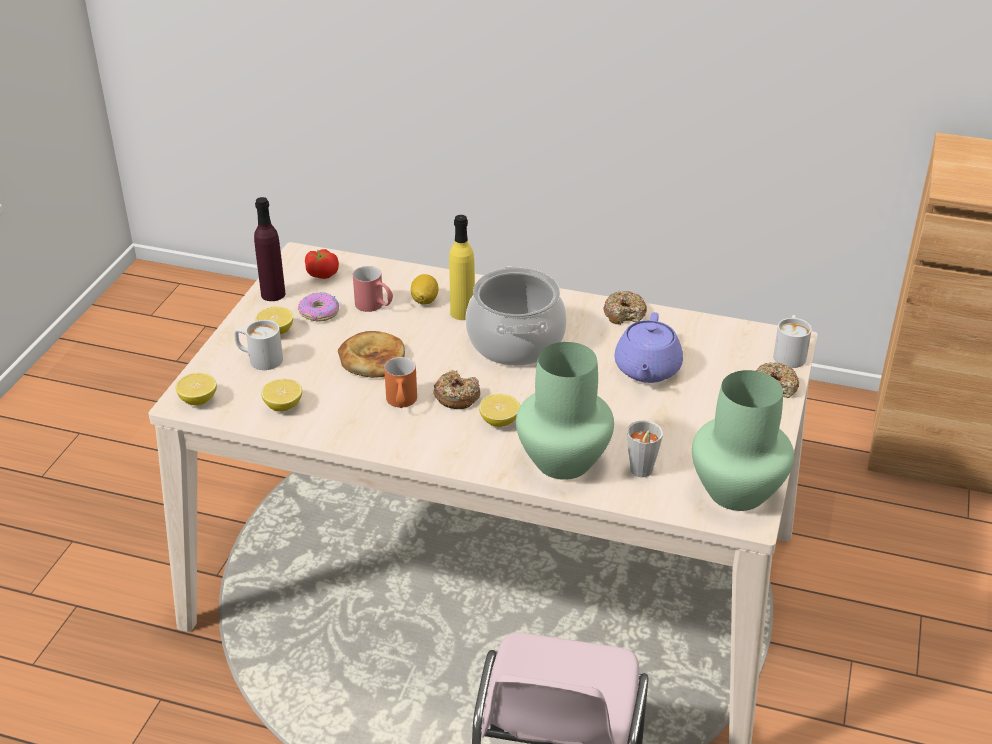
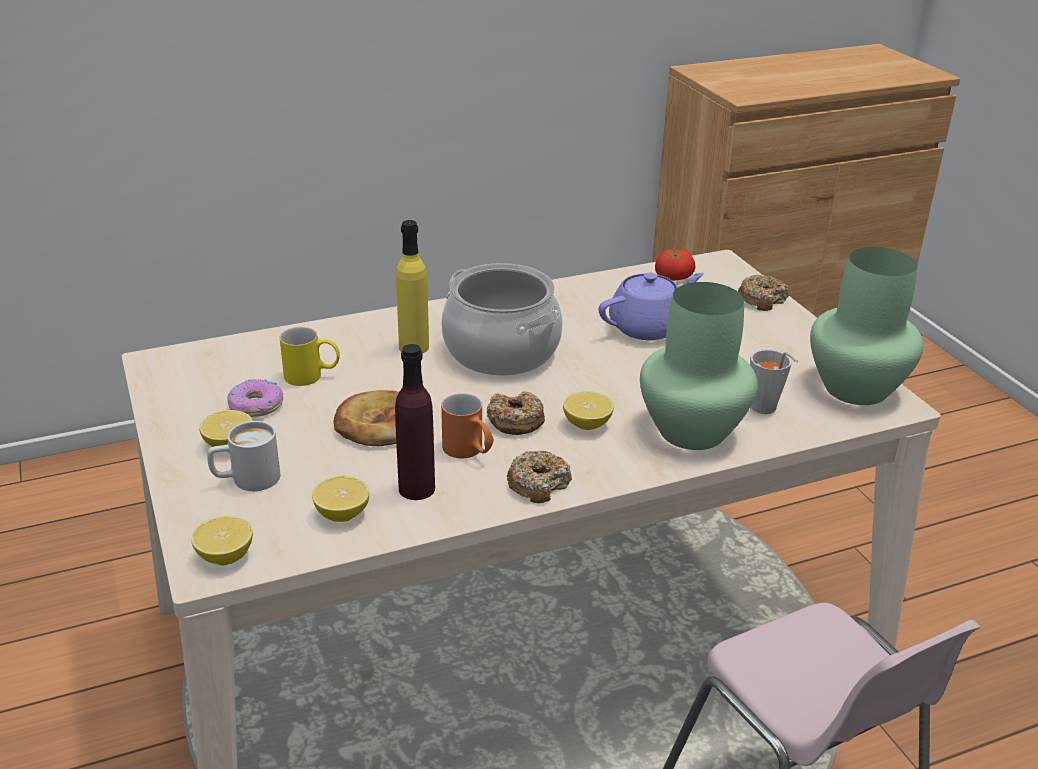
camera: 40 degrees left, 5 degrees down
(273, 294) = (173, 410): purple bottle -> purple bottle (416, 488)
(322, 273) = (207, 368): tomato -> tomato (673, 276)
(375, 306) = (312, 376): red mug -> yellow mug
(425, 300) = (359, 350): lemon -> none
(624, 314) = (564, 291): donut -> donut (538, 484)
(647, 370) = (648, 327): purple teapot -> purple teapot turned 90 degrees counterclockwise
(789, 353) = (734, 271): white mug -> none

